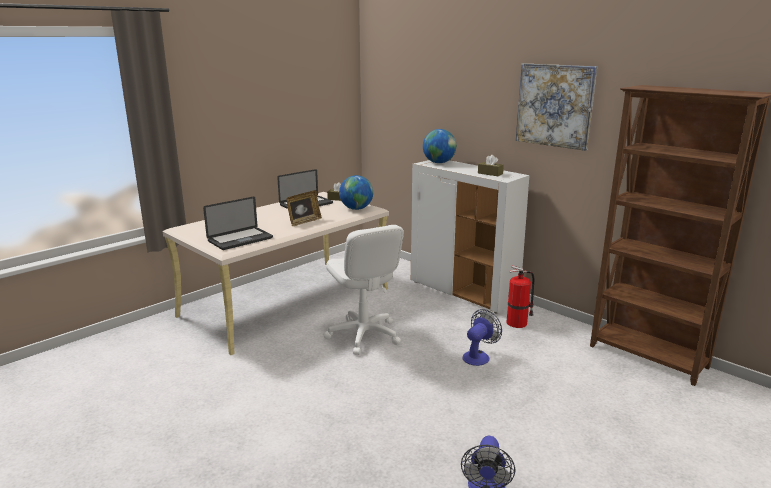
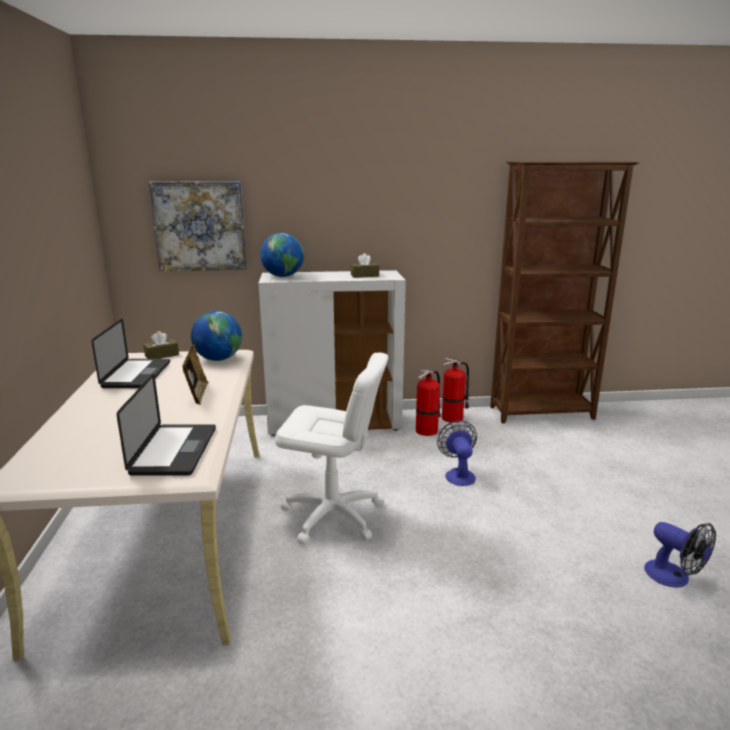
camera: 50 degrees left, 0 degrees up
(554, 105) = (416, 190): picture -> picture (200, 226)
(556, 325) = (453, 418): none -> fire extinguisher

